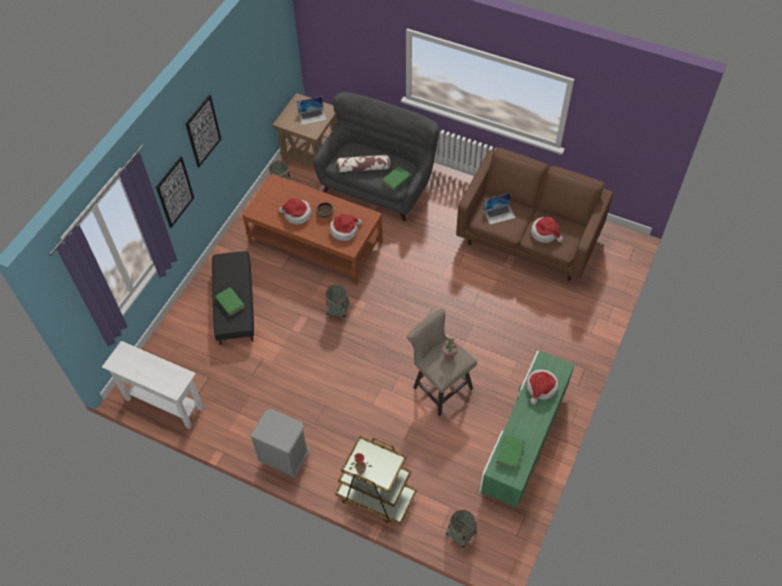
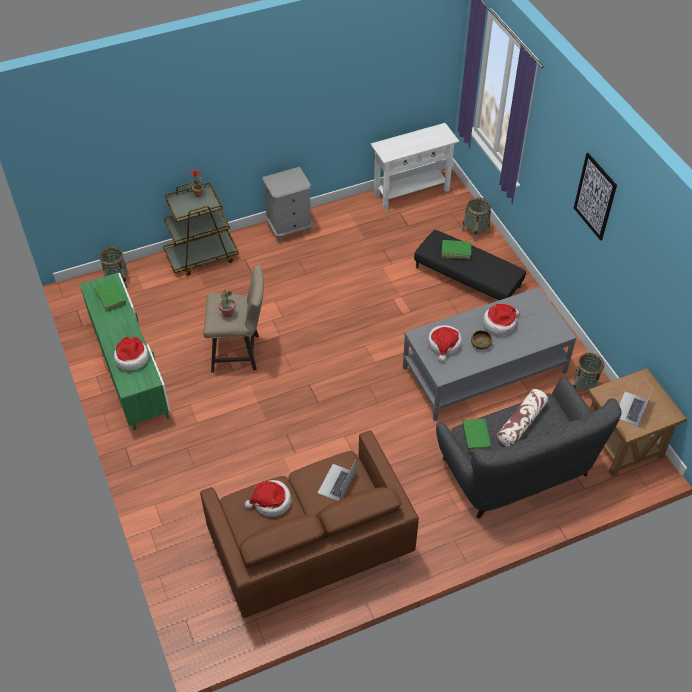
camera: 130 degrees right, 5 degrees down
(175, 192) = (552, 176): picture -> none
(316, 242) = (484, 370): brown coffee table -> grey coffee table
(338, 313) = (385, 336): basket -> basket (475, 231)

